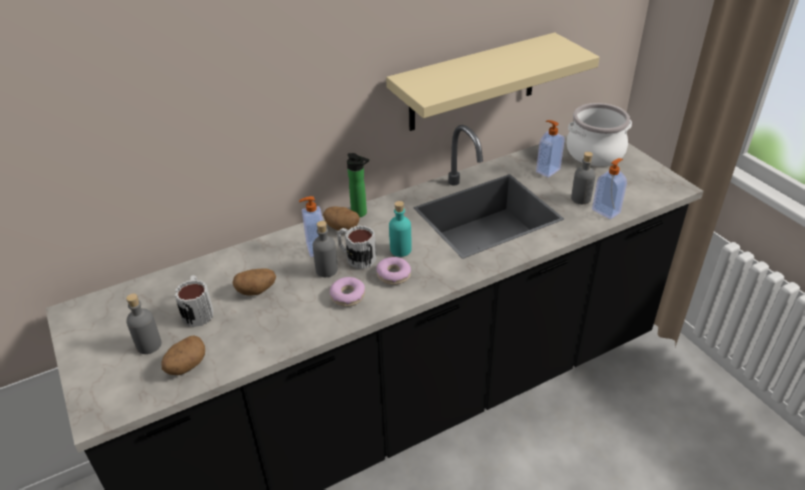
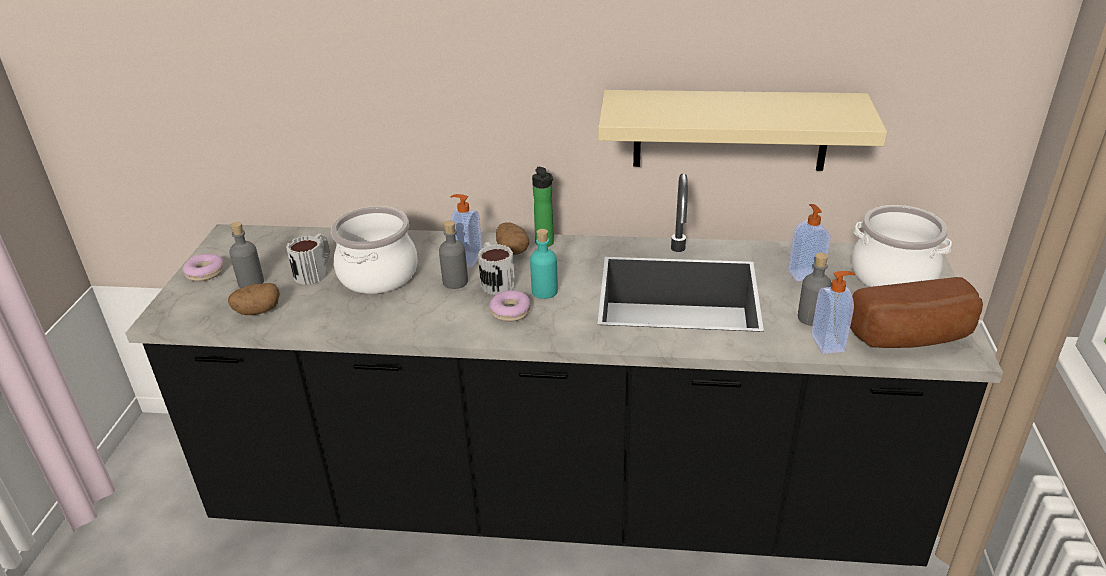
camera: 35 degrees right, 5 degrees down
(256, 290) = (377, 274): potato -> cooking pot
(348, 296) = (447, 312): donut -> donut (205, 273)
(644, 188) = (914, 338): none -> bread

